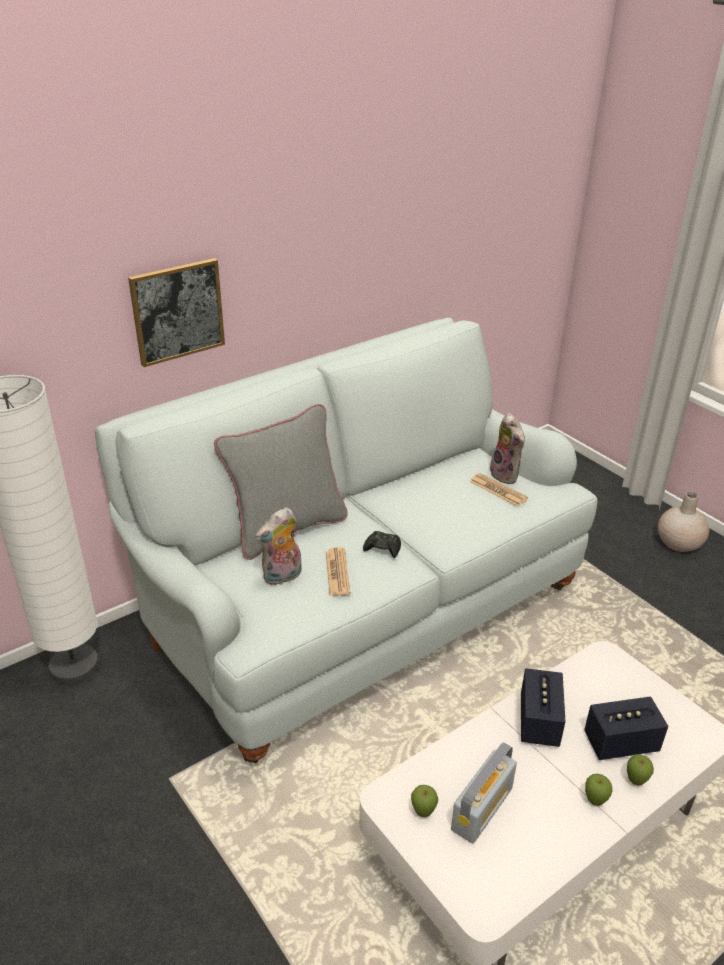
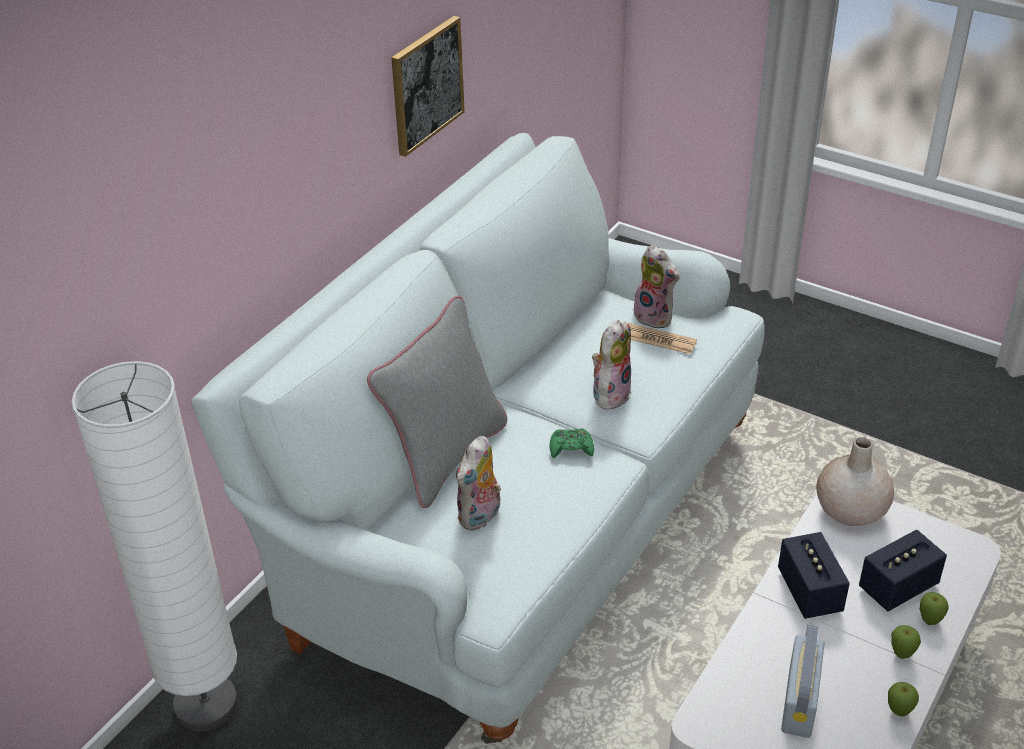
camera: 20 degrees left, 5 degrees up
(177, 311) = (256, 223): picture -> picture (426, 85)
(337, 572) = (539, 493): newspaper -> none
(383, 548) = (571, 448): black game controller -> green game controller
(423, 813) = (745, 725): apple -> apple (898, 712)
(438, 518) = (610, 393): none -> plush toy
(678, 543) = (828, 338): beige vase -> beige vase (850, 511)

